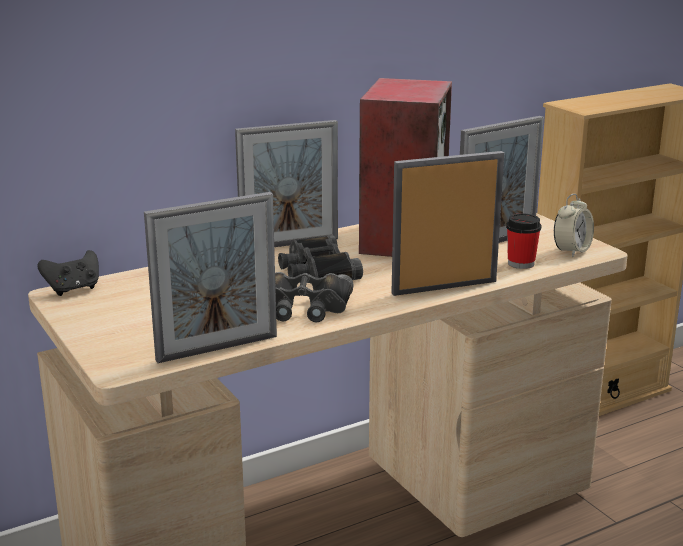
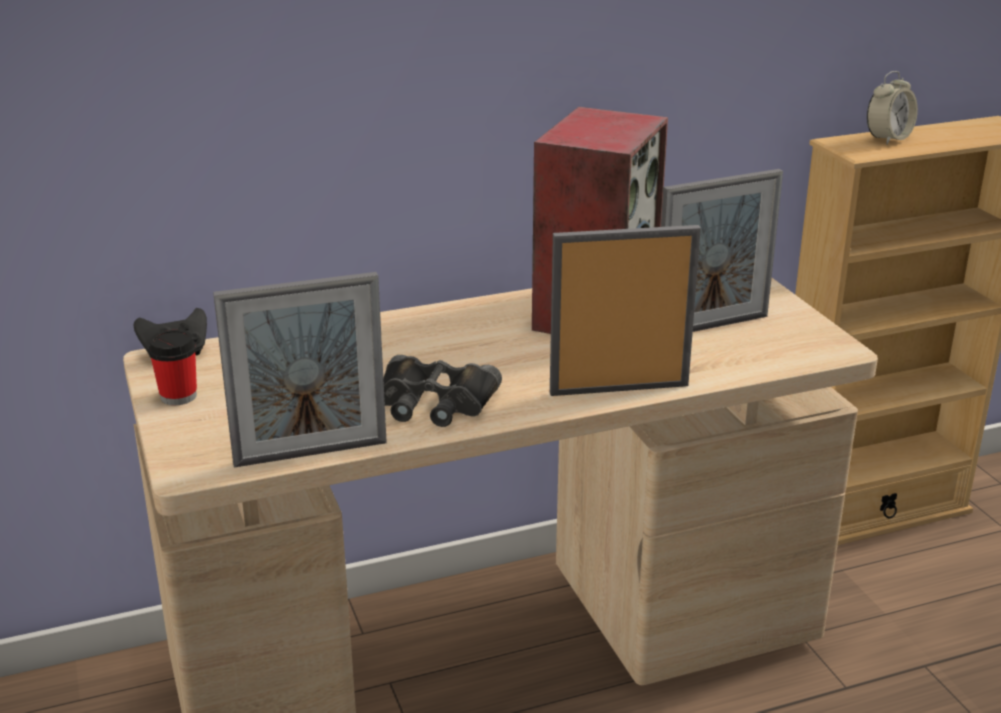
camera: 10 degrees right, 5 degrees up
(289, 244) = (452, 309): picture frame -> none
(317, 270) = (472, 350): black binoculars -> none
(521, 263) = (731, 361): cup -> cup (178, 396)
(571, 251) = (805, 347): alarm clock -> alarm clock (888, 139)

